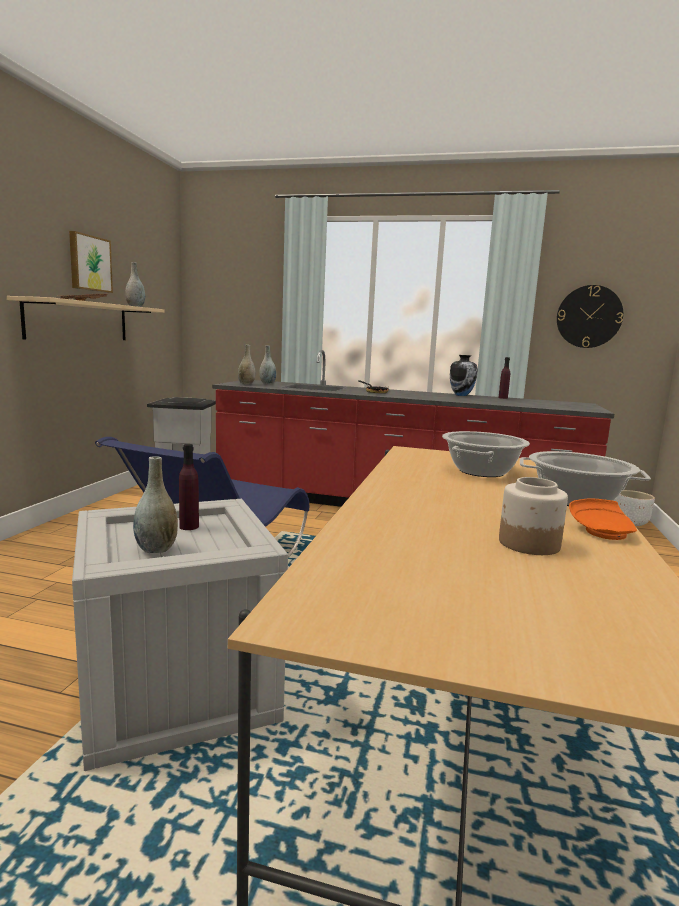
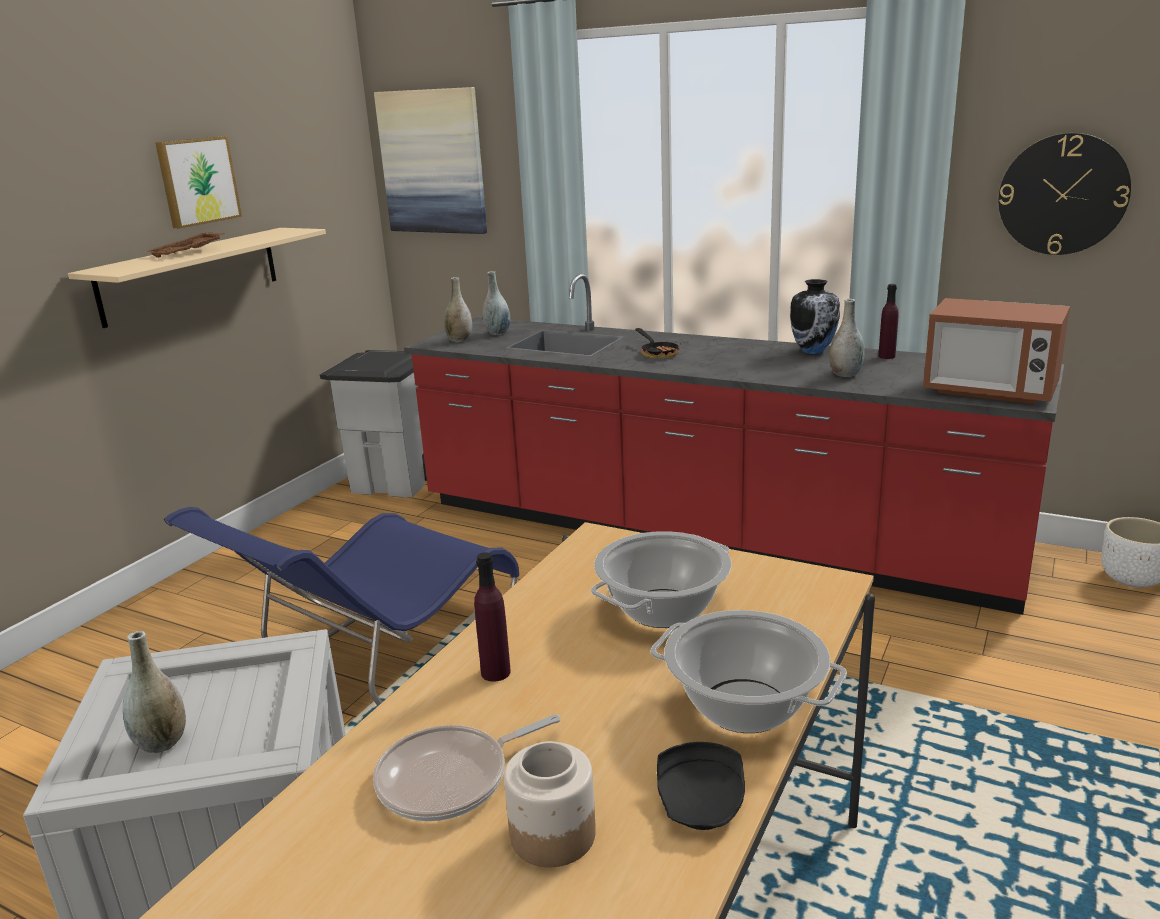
camera: 15 degrees right, 10 degrees up
(135, 306) = (275, 236): grey vase -> grey vase (845, 374)
(189, 527) = (229, 691): purple bottle -> purple bottle (495, 672)
(223, 287) = (433, 162): none -> picture
(432, 526) = (451, 779): none -> frying pan
(572, 407) = (990, 391): none -> microwave
(602, 531) = (702, 803): orange plate -> black plate

